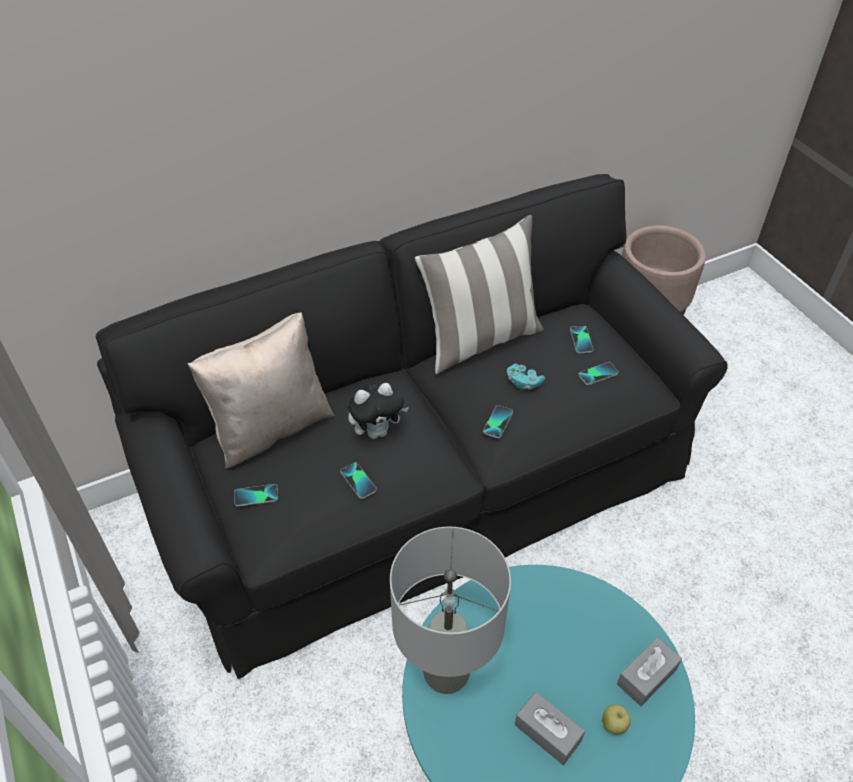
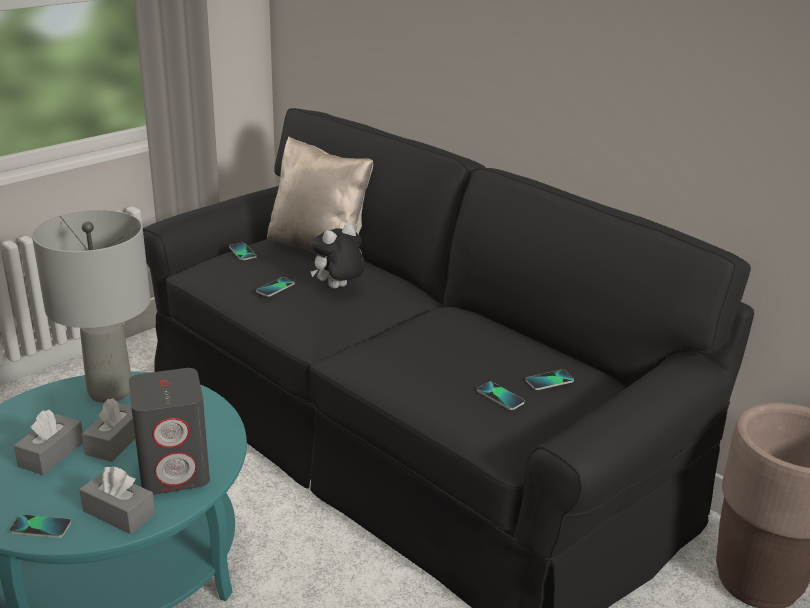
camera: 70 degrees right, 20 degrees down
(378, 431) = (338, 288): plush toy -> plush toy turned 90 degrees clockwise
(480, 340) = (501, 324): pillow -> none
(498, 422) = (385, 344): phone -> phone (40, 527)
(523, 382) = (452, 351): turquoise game controller -> none
(538, 673) = (115, 442): none -> grey tissue box
(595, 627) = (175, 471): none -> grey speaker
(614, 724) = (61, 494): apple -> none

